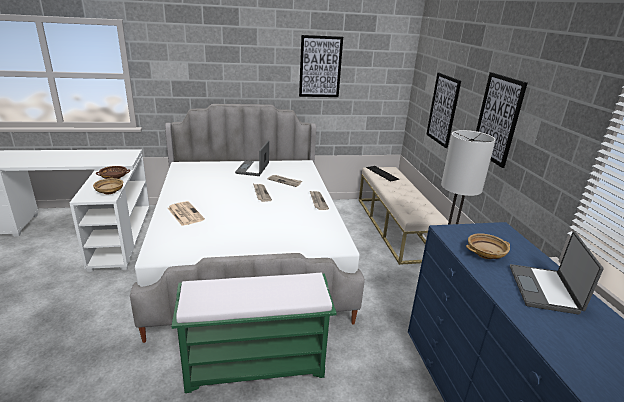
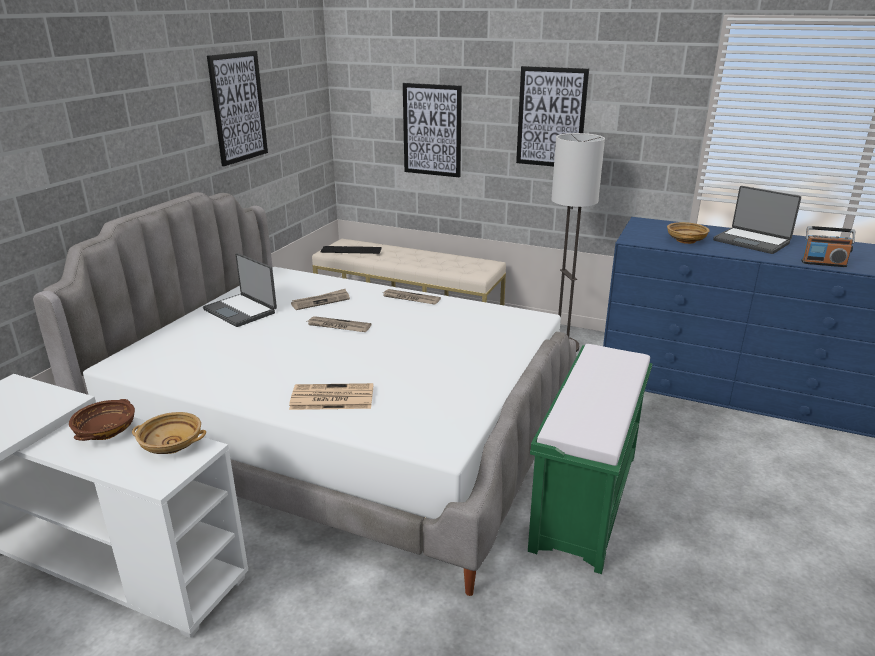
camera: 55 degrees left, 0 degrees up
(551, 344) = (823, 263): none -> radio

